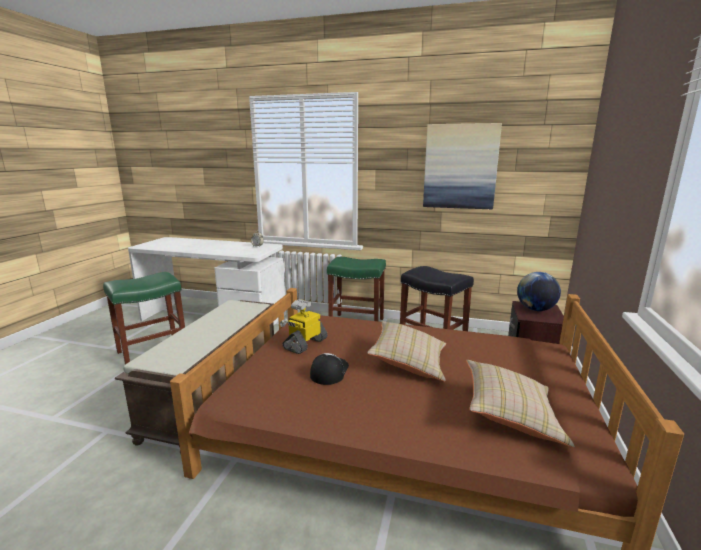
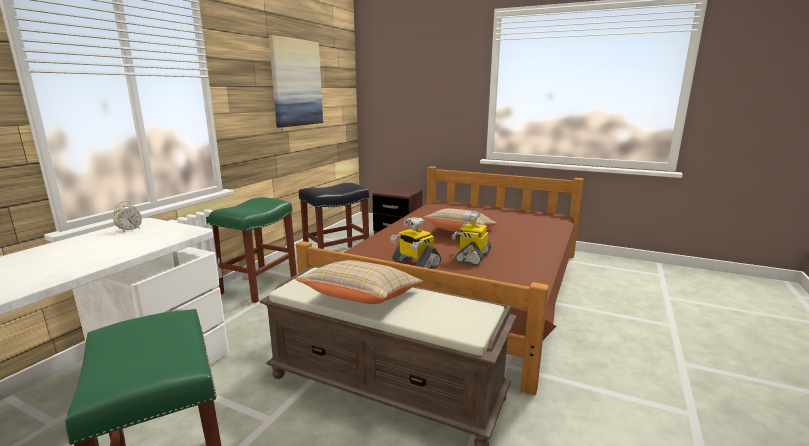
camera: 80 degrees left, 0 degrees up
(329, 371) = (472, 256): cap -> toy robot
(510, 415) = (524, 220): beige pillow -> beige pillow (362, 299)
(535, 309) = (394, 191): globe -> none

